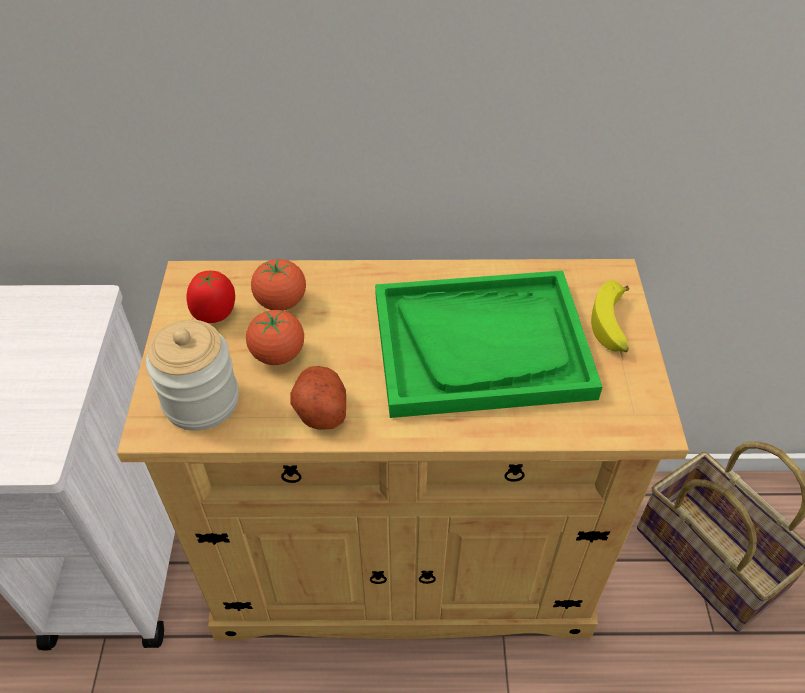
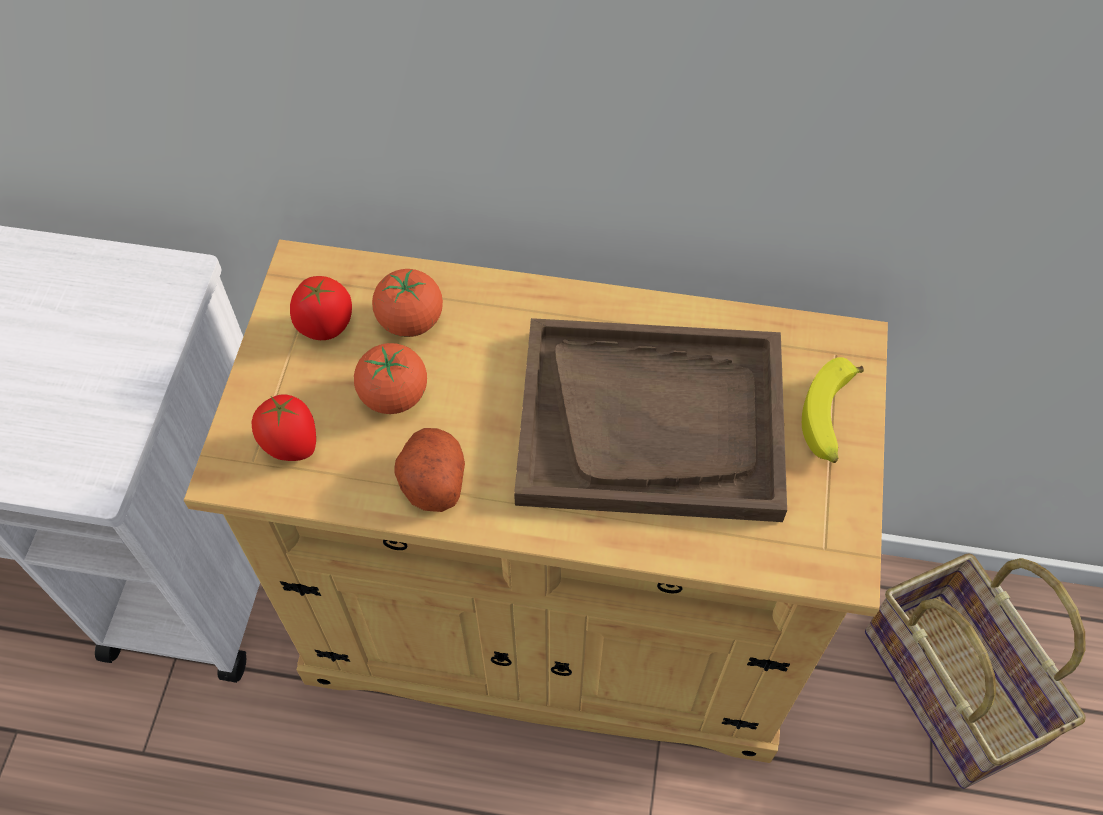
camera: 10 degrees right, 10 degrees up
(201, 401) = (291, 446): jar -> tomato
(481, 345) = (652, 422): green tray -> brown tray

